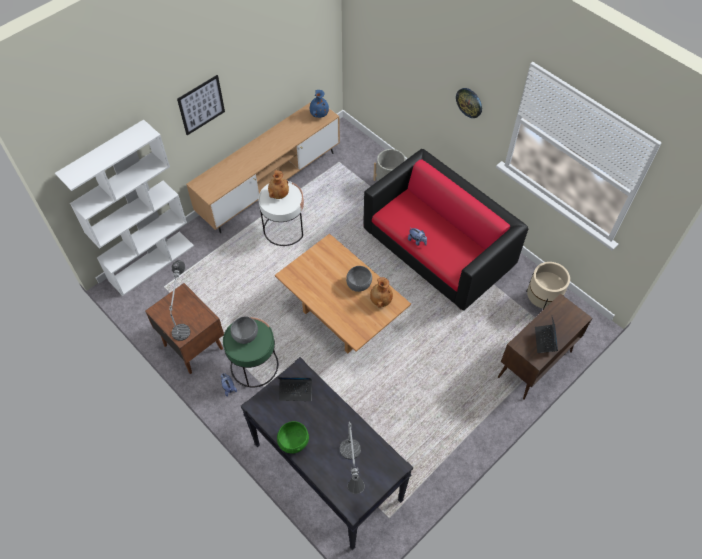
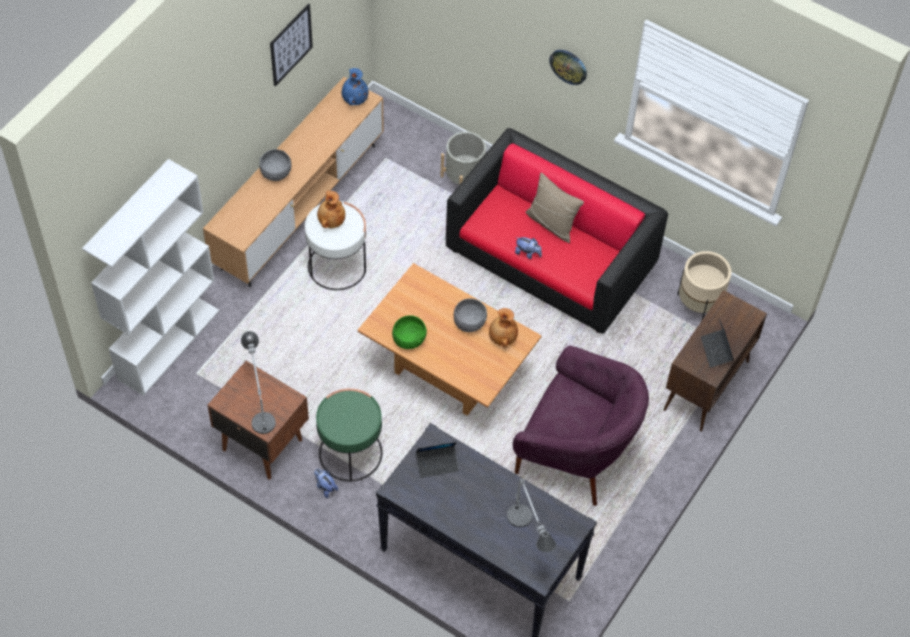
camera: 15 degrees left, 0 degrees up
(201, 105) = (223, 123): picture -> picture (291, 44)
(245, 335) = (344, 412): grey bowl -> grey bowl (276, 172)
(293, 442) = (451, 521): green bowl -> green bowl (409, 340)
(422, 397) = (576, 451): none -> purple armchair
(440, 222) = (552, 223): none -> beige pillow

